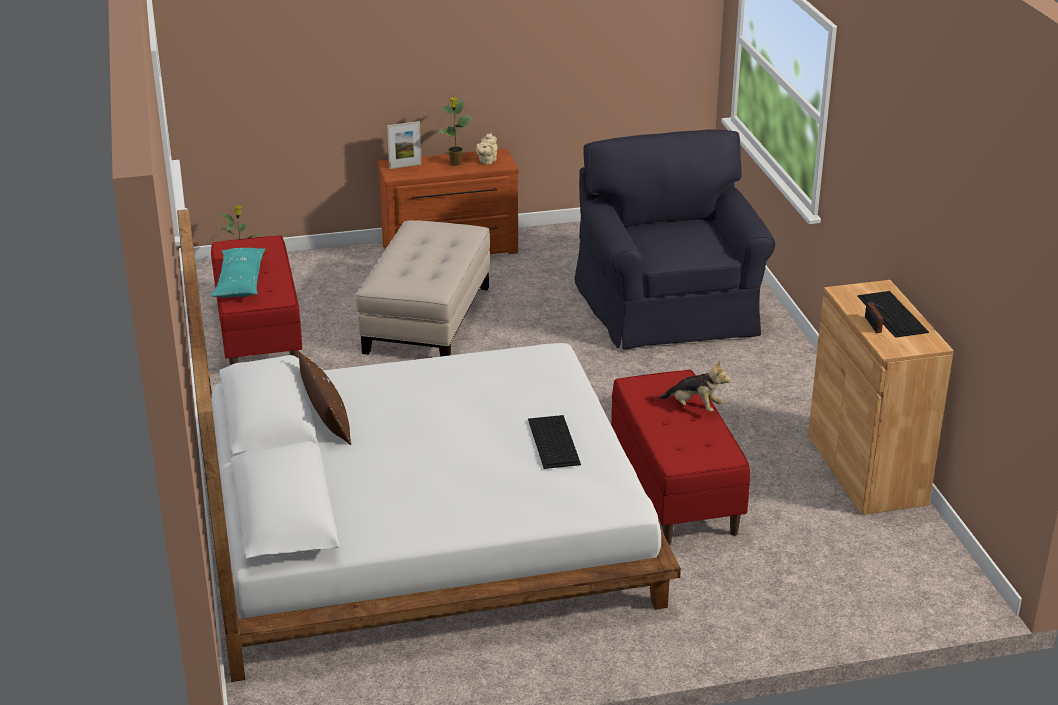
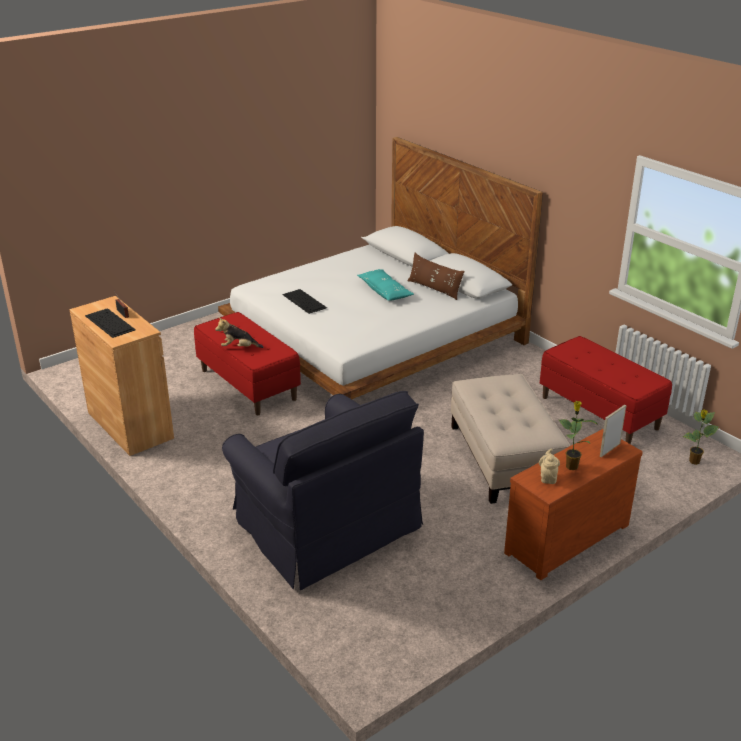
camera: 155 degrees right, 0 degrees up
(240, 282) = (602, 357): turquoise pillow -> turquoise pillow (385, 291)

